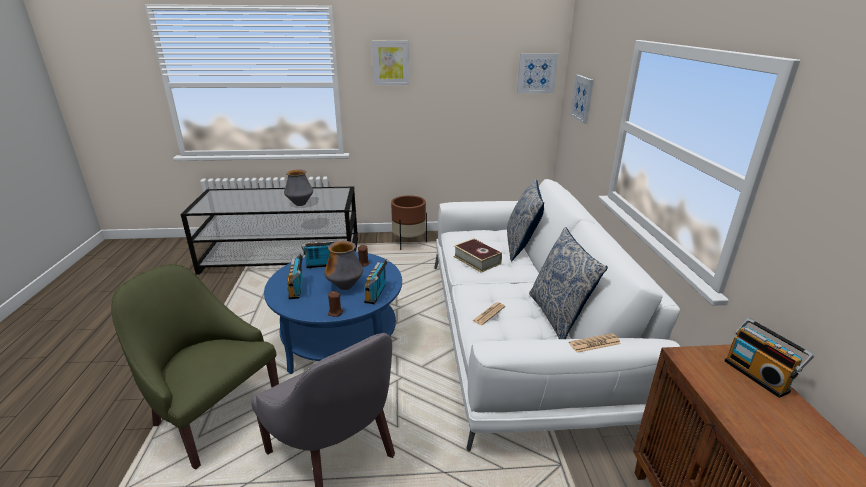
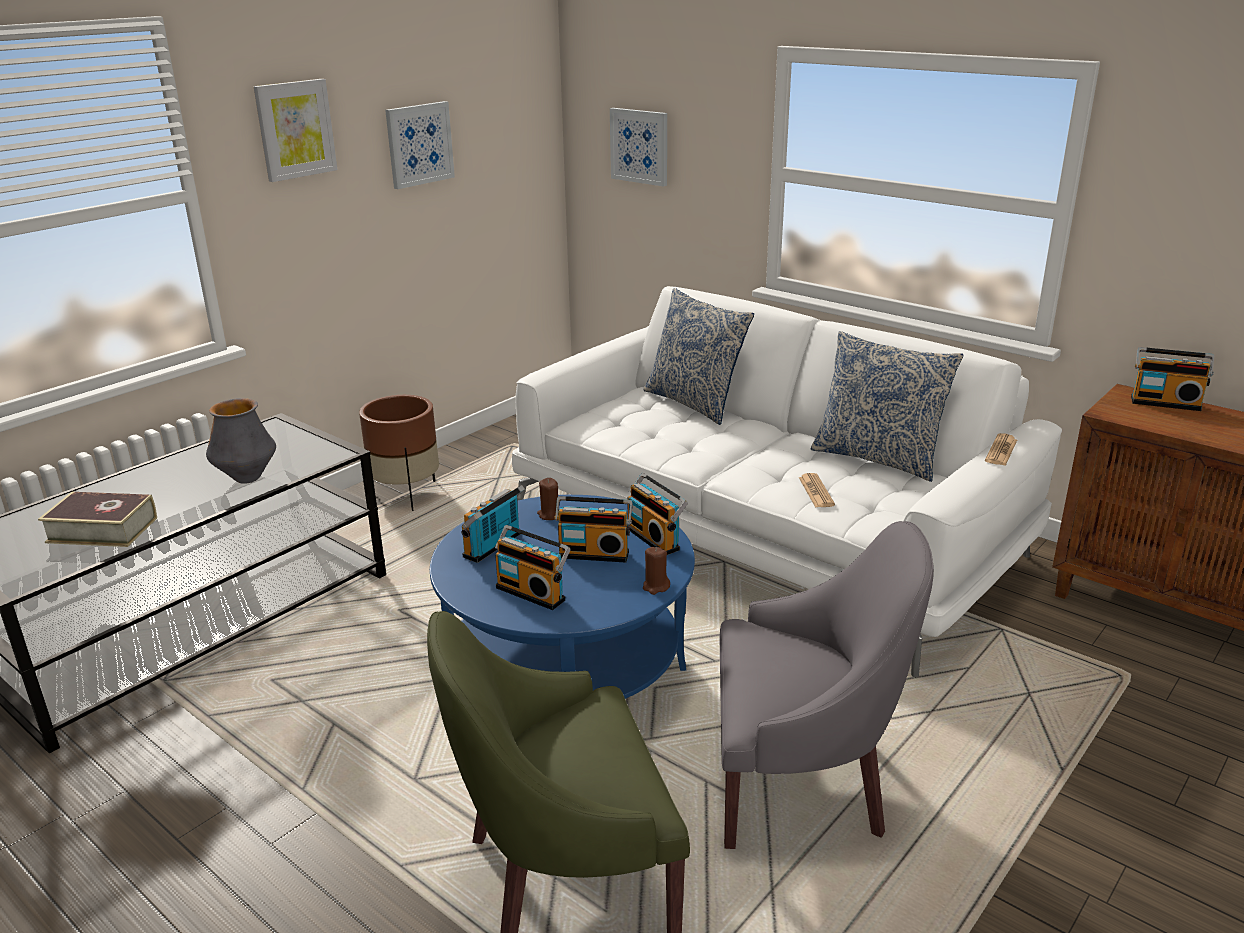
camera: 45 degrees left, 0 degrees up
(345, 287) = (594, 553): vase -> radio
(477, 260) = (680, 441): book -> book (102, 530)
(536, 73) = (526, 114): picture -> picture (419, 144)

